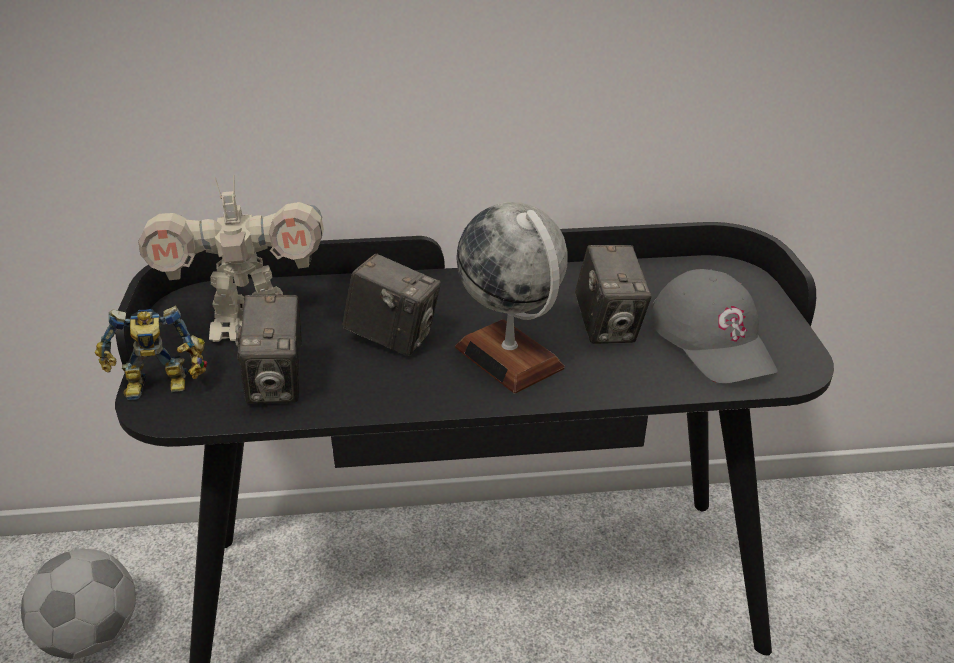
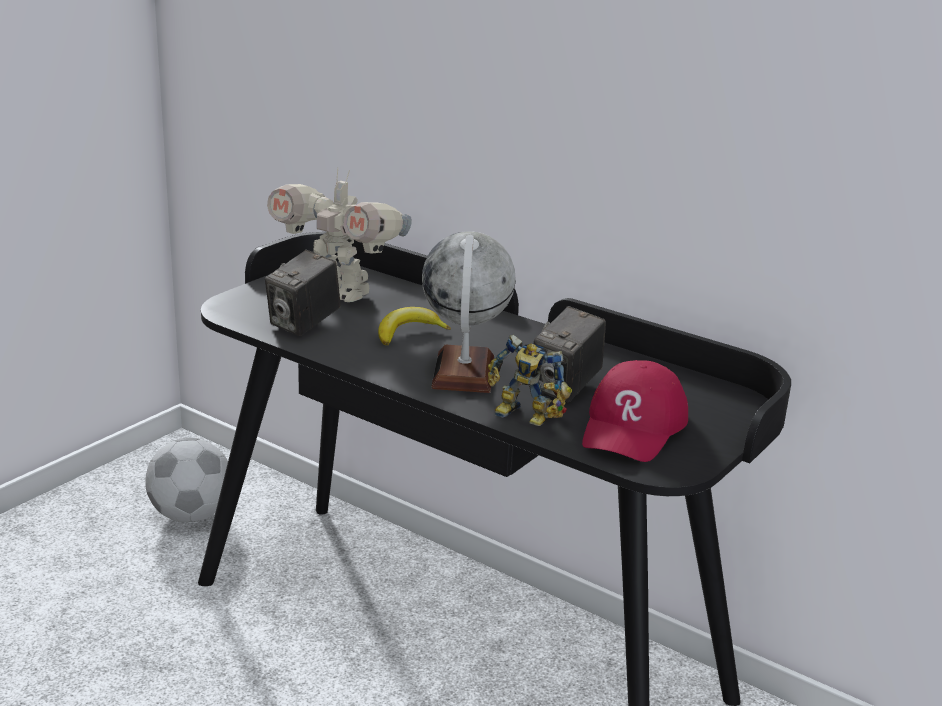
camera: 40 degrees right, 10 degrees down
(159, 388) = (241, 300): toy robot -> toy robot (523, 417)
(393, 338) = (408, 333): camera -> banana
(712, 339) = (633, 427): grey cap -> red cap

